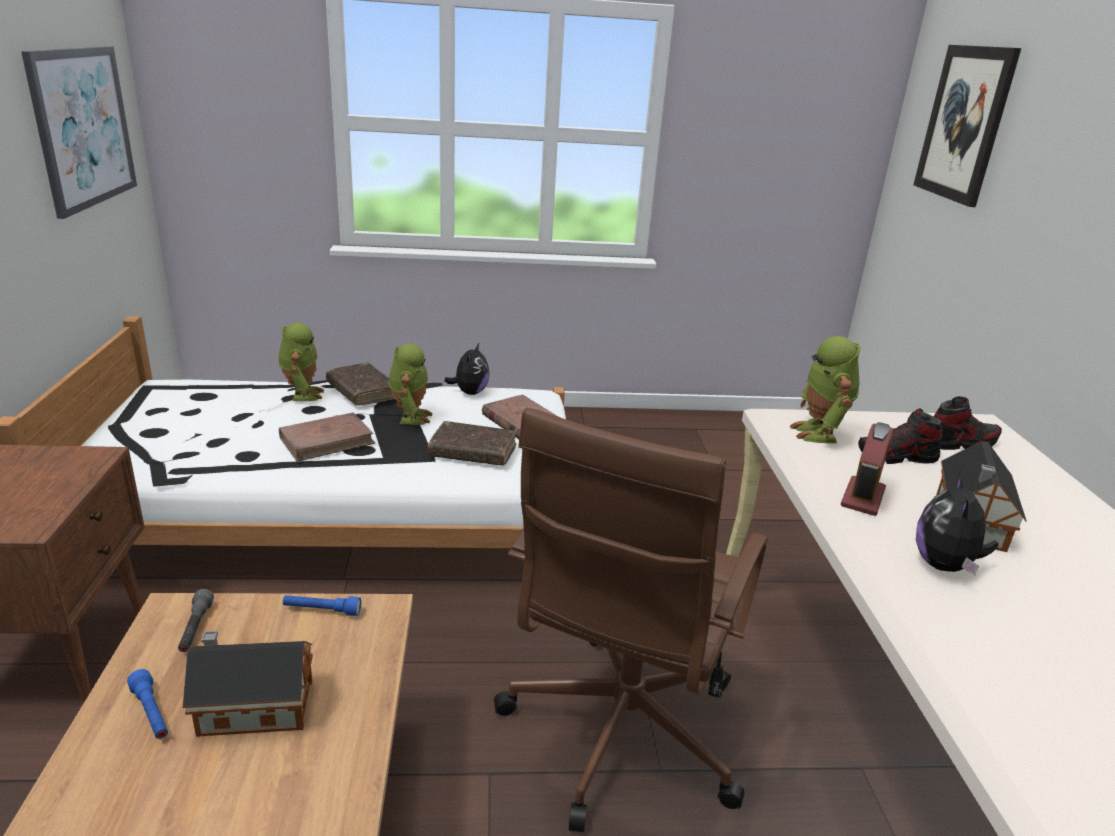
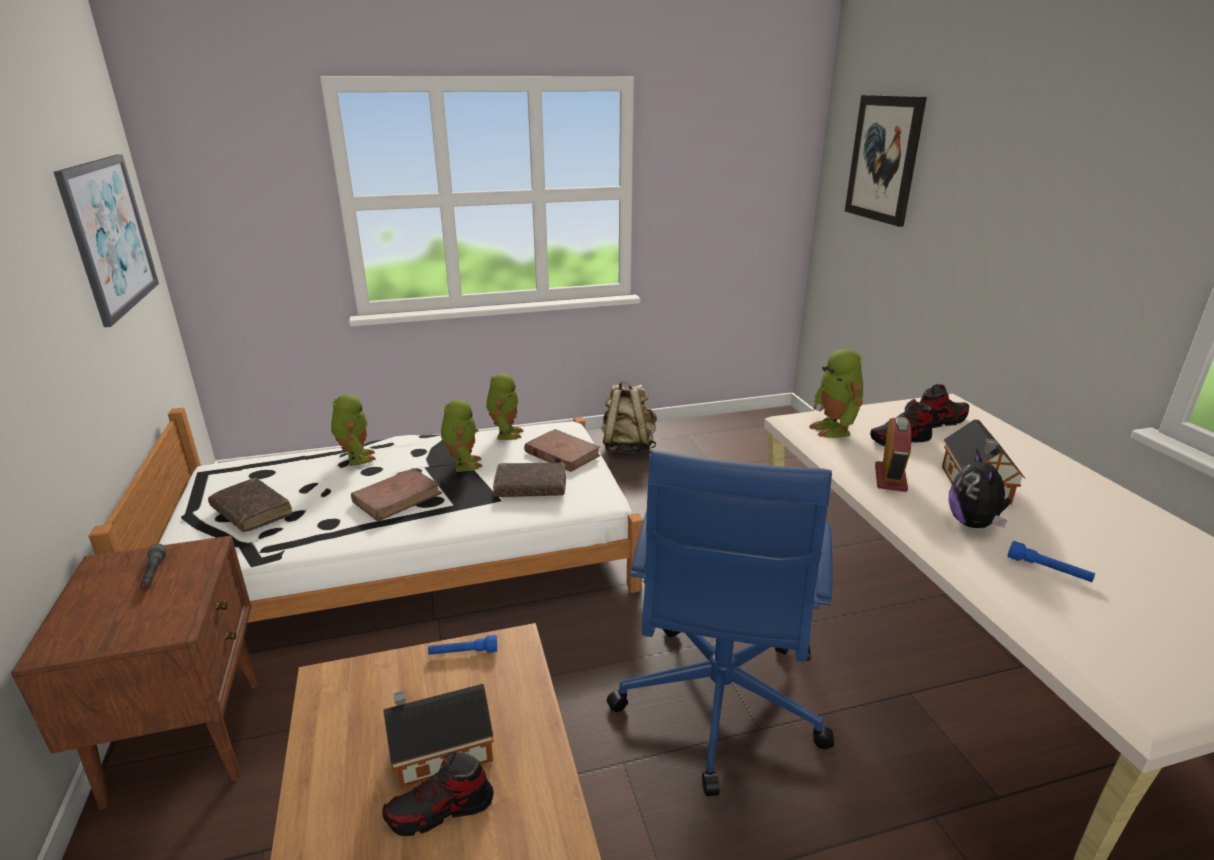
camera: 10 degrees left, 0 degrees up
(151, 713) = (350, 776): blue flashlight -> blue flashlight (1048, 570)
(195, 628) = (356, 691): grey flashlight -> grey flashlight (154, 574)
(226, 769) = (440, 810): none -> shoe
(362, 392) = (410, 447): brown book -> brown book (252, 512)
(470, 392) = (505, 433): plush toy -> toy robot
(619, 734) = (717, 707): brown office chair -> blue office chair
(620, 431) = (627, 446): none -> beige backpack

